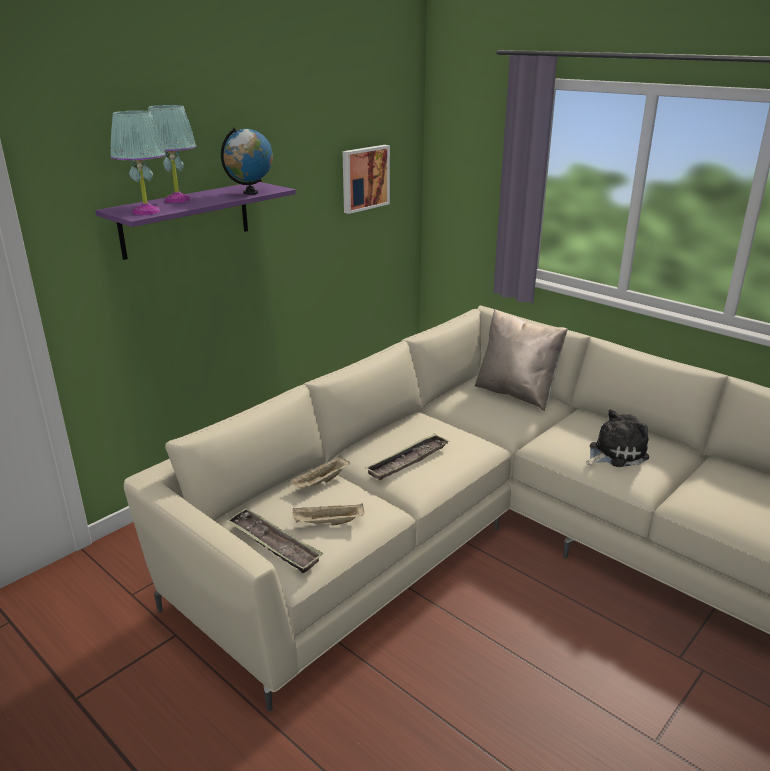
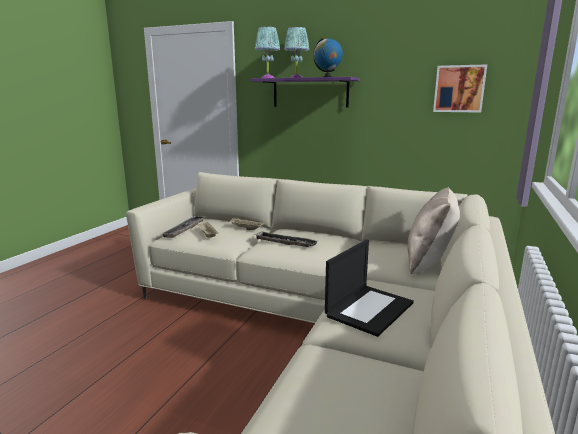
camera: 70 degrees right, 10 degrees down
(614, 453) = (369, 308): plush toy -> laptop

